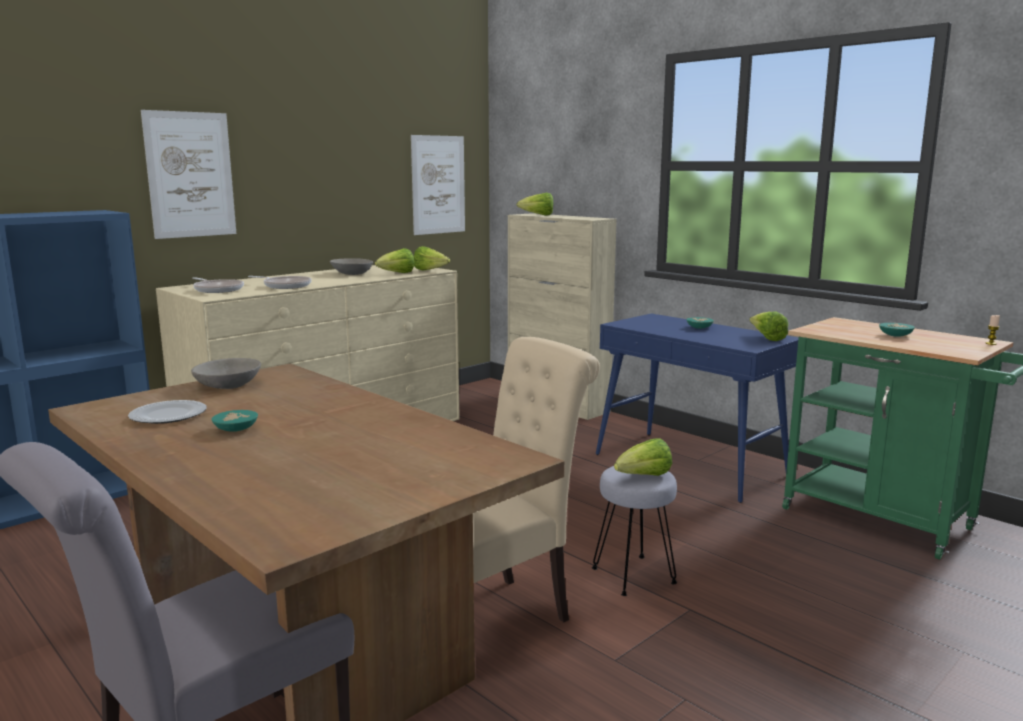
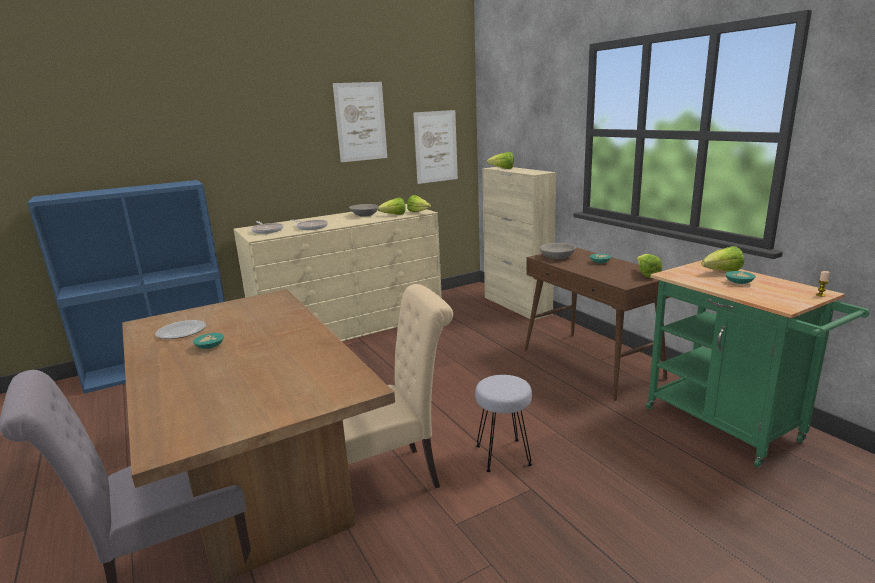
camera: 15 degrees right, 5 degrees up
(190, 175) = (253, 152): picture -> picture (360, 122)
(228, 385) = (235, 307): grey bowl -> grey bowl (557, 257)
(644, 477) = (505, 388): lettuce -> lettuce (722, 272)
(690, 465) = (592, 364): blue console table -> brown console table

